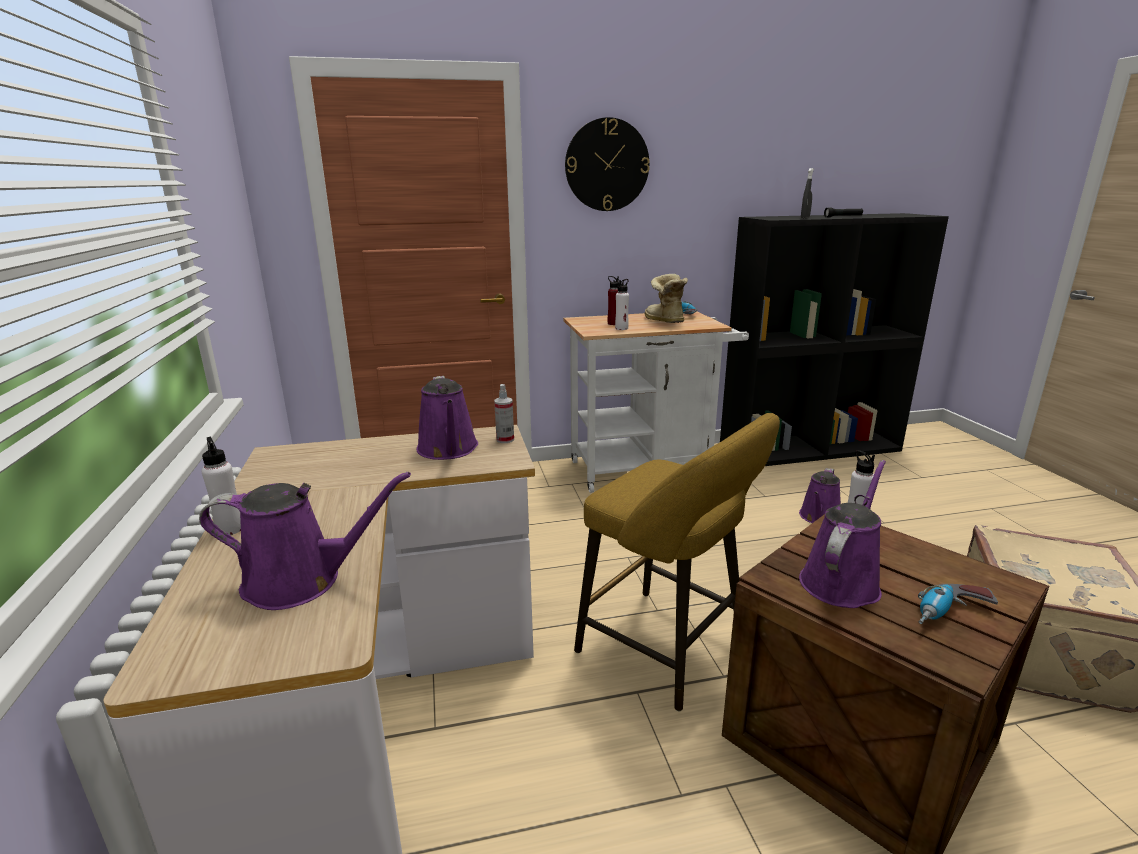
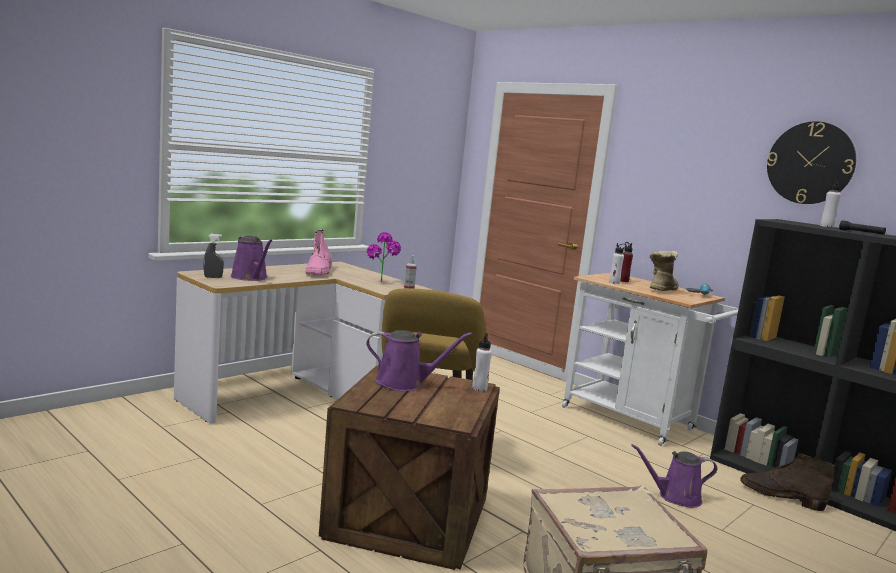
camera: 55 degrees right, 10 degrees down
(230, 529) = (273, 267): white bottle -> white bottle (826, 226)
(320, 487) = (318, 272): none -> pink boot
(448, 450) = (381, 282): purple watering can -> potted plant
(607, 165) = (667, 160): wall clock -> wall clock (810, 163)
(805, 218) = (810, 225): grey spray bottle -> grey spray bottle (213, 277)
(823, 470) = (780, 496): none -> brown boot
(950, 615) = (398, 405): power drill -> none

